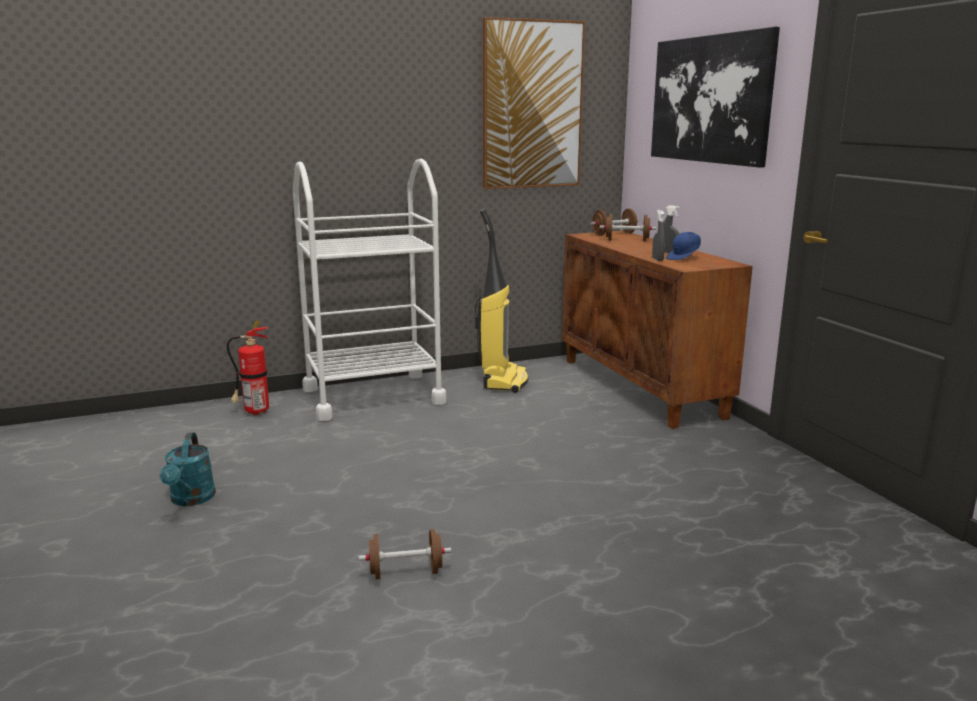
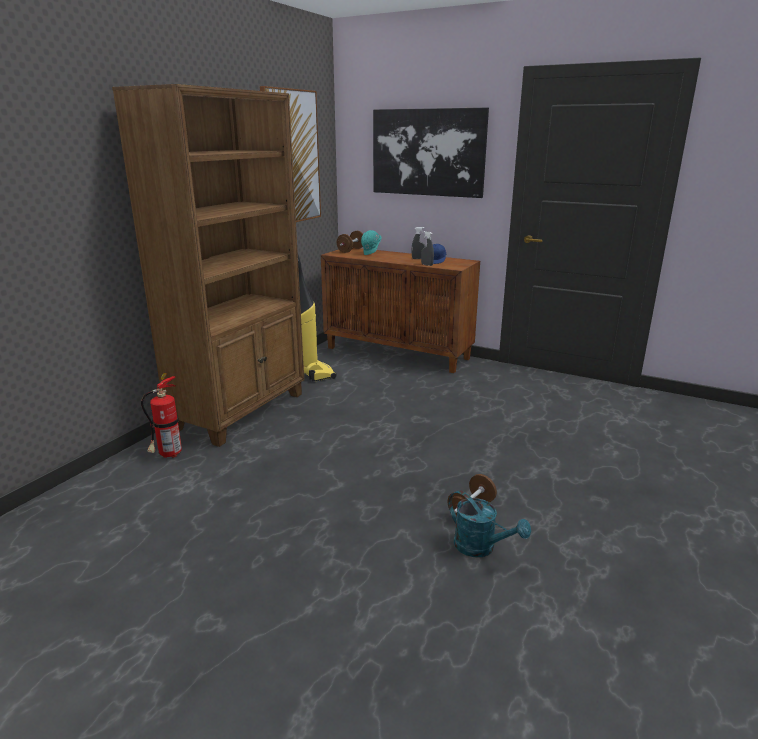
camera: 40 degrees left, 5 degrees up
(191, 500) = (251, 536): turquoise watering can -> turquoise watering can (481, 548)
(373, 396) = (241, 411): white cart -> brown bookcase
(627, 240) = (372, 254): brown dumbbell -> turquoise hard hat

